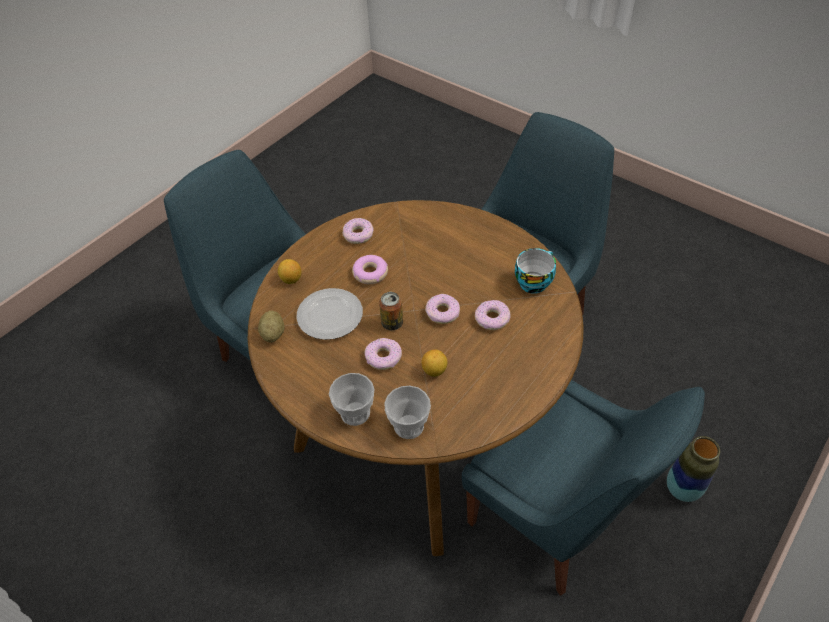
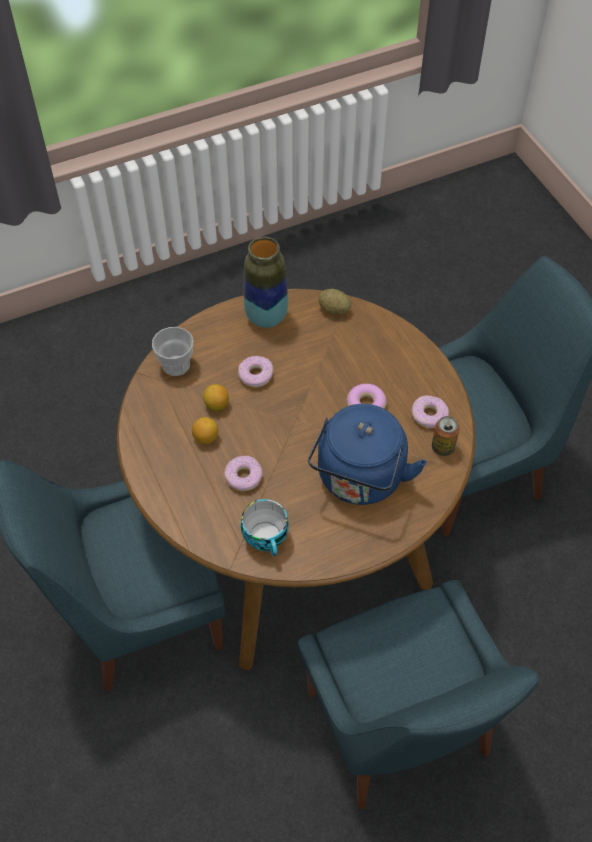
camera: 115 degrees right, 5 degrees up
(291, 279) = (395, 341): lemon -> lemon (206, 438)
(330, 315) = (330, 355): plate -> none
(355, 413) = (213, 336): cup -> none
(392, 323) = (290, 396): can -> can (443, 447)
(442, 313) = (277, 440): donut -> none
(444, 251) = (359, 480): none -> blue kettle
(682, 489) = (82, 753): vase -> vase (266, 317)

